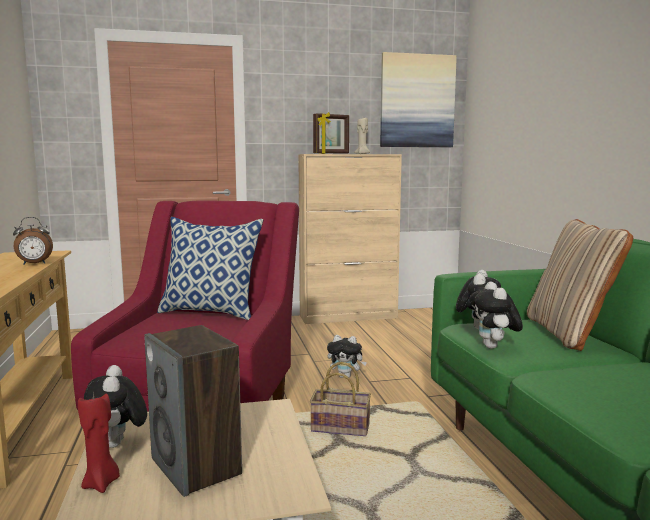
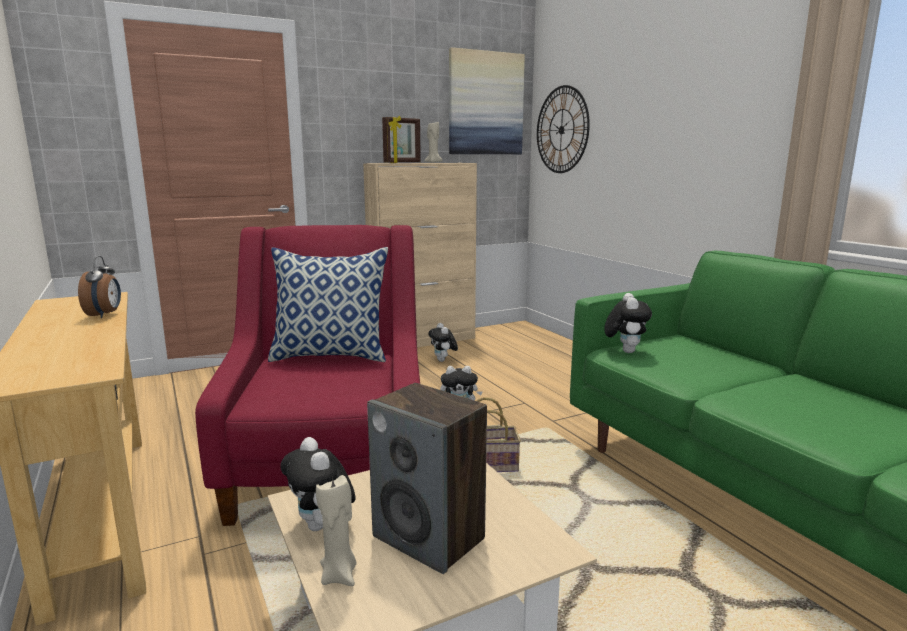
camera: 15 degrees left, 5 degrees up
(34, 264) = (105, 315): alarm clock -> alarm clock turned 60 degrees counterclockwise
(101, 483) = (339, 575): red candle -> beige candle
(487, 123) = (561, 130): none -> wall clock
(494, 347) = (658, 371): plush toy -> plush toy (443, 360)
(569, 333) = (710, 350): beige pillow -> none

